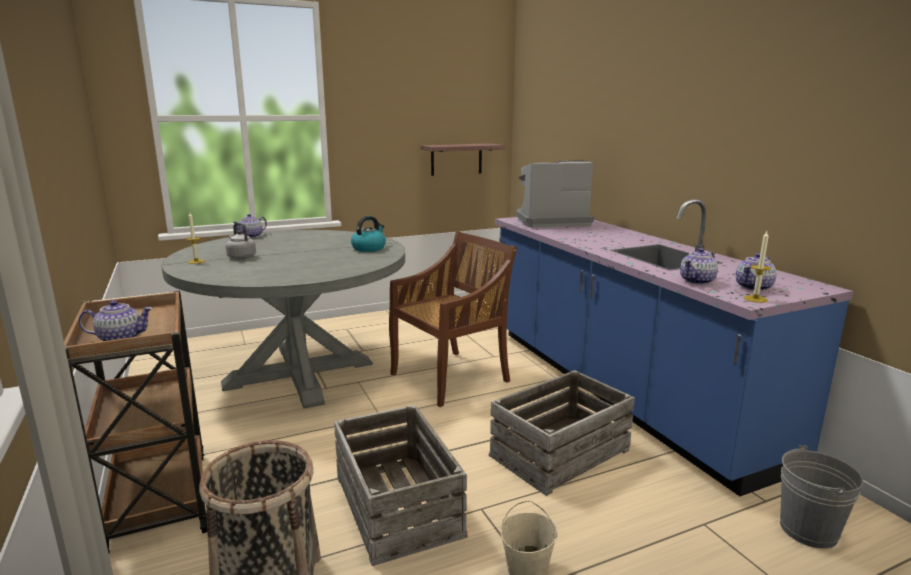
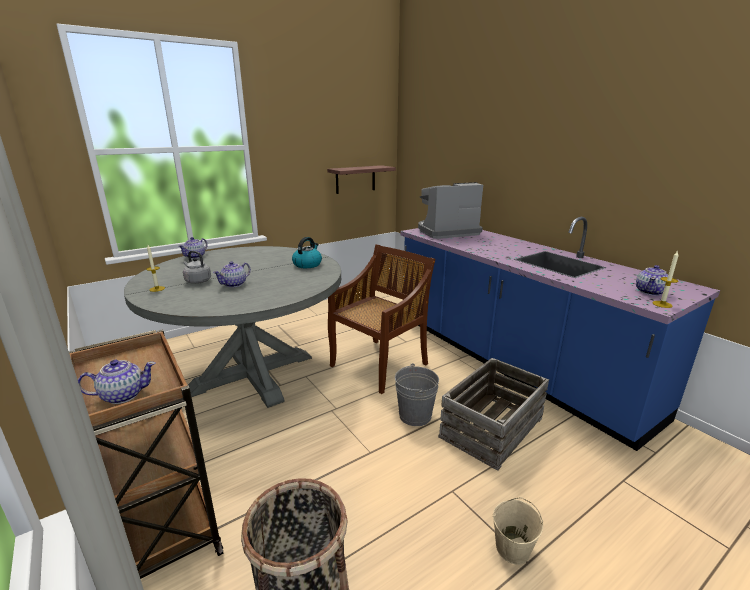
camera: 10 degrees left, 5 degrees up
(396, 506) = (381, 498): crate -> none
(697, 281) = (605, 288): teapot -> teapot (234, 284)
(808, 530) = (695, 475): grey bucket -> grey bucket (415, 415)

